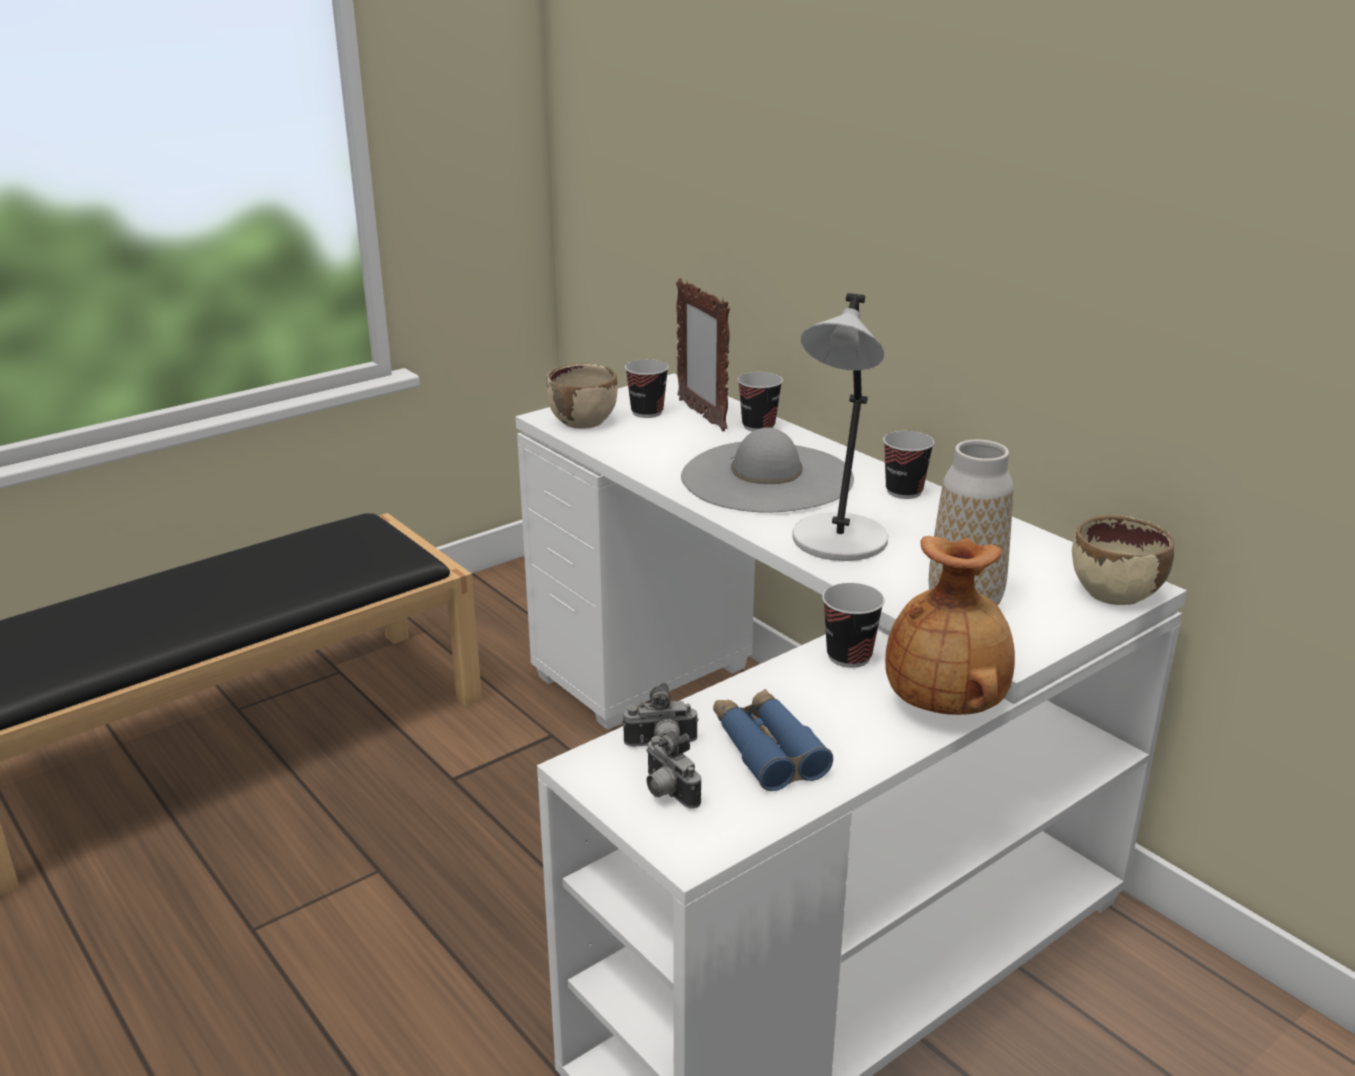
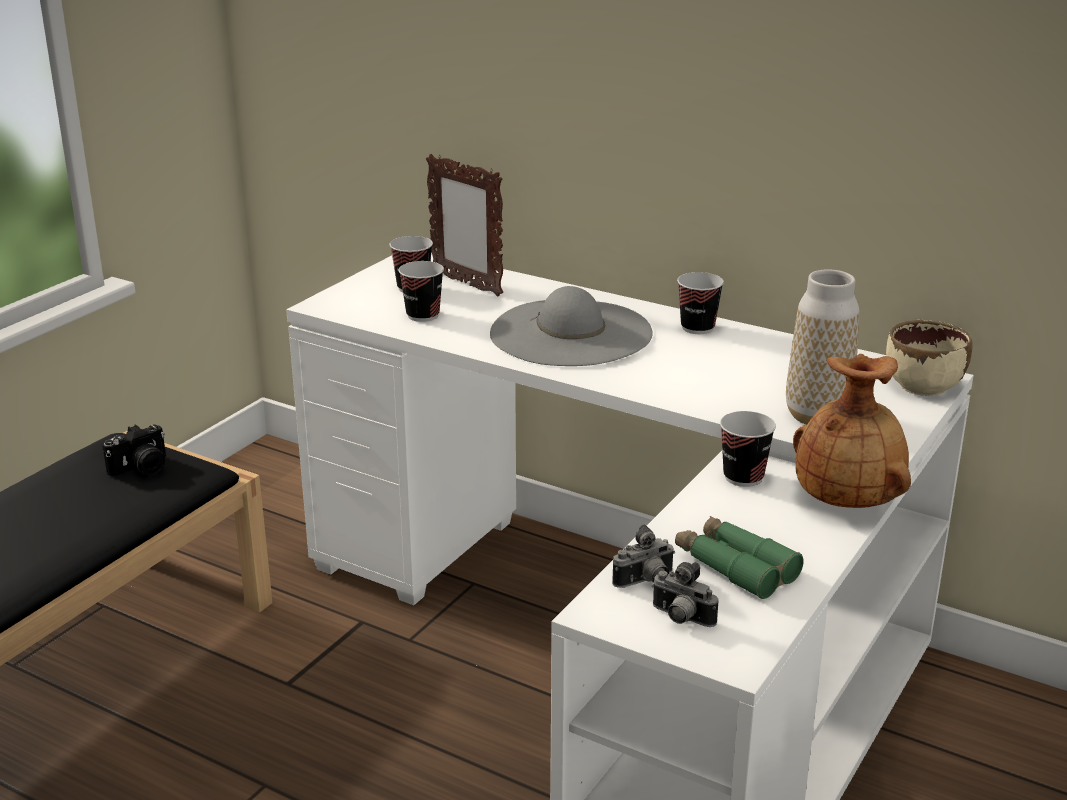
camera: 20 degrees left, 0 degrees up
(364, 549) = (141, 469): none -> camera
(583, 421) = (358, 304): beige bowl -> none
(758, 426) = (526, 287): cup -> cup (423, 315)
(767, 750) = (735, 567): blue binoculars -> green binoculars
(838, 542) = (676, 380): grey table lamp -> none

